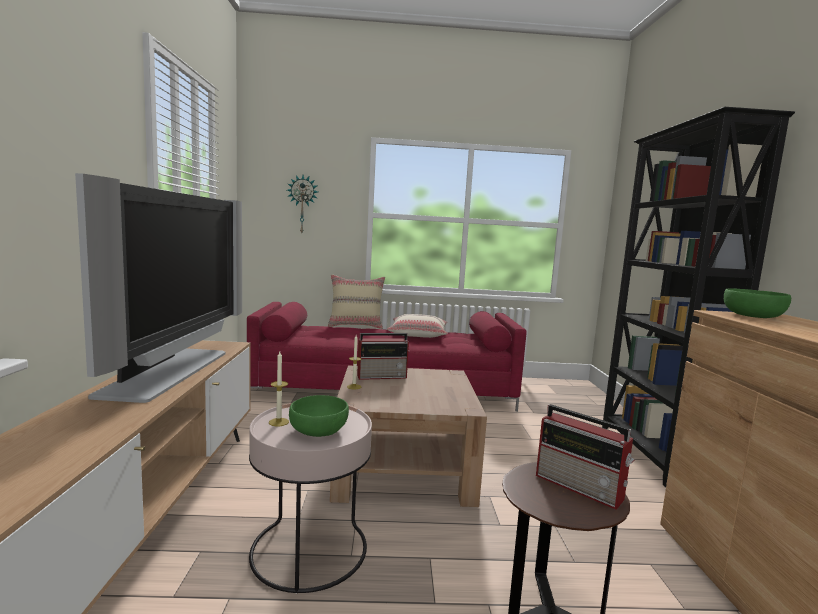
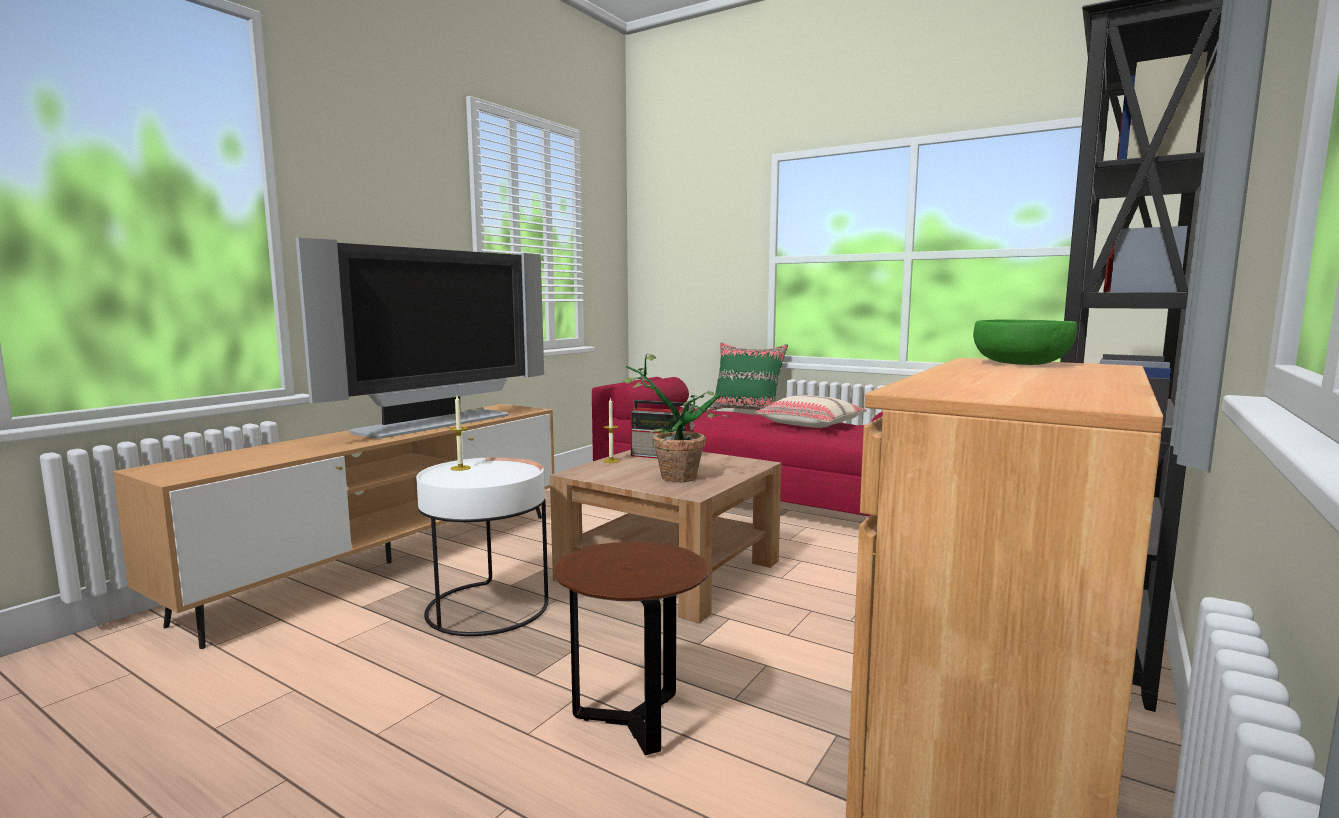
camera: 35 degrees right, 0 degrees up
(302, 204) = (693, 254): wall clock -> none
(308, 550) = (487, 608): pink side table -> white side table
(318, 430) = (477, 477): green bowl -> none
(356, 326) = (747, 411): beige pillow -> green pillow
(423, 395) = (669, 476): none -> potted plant
(581, 487) = (655, 568): radio -> none

